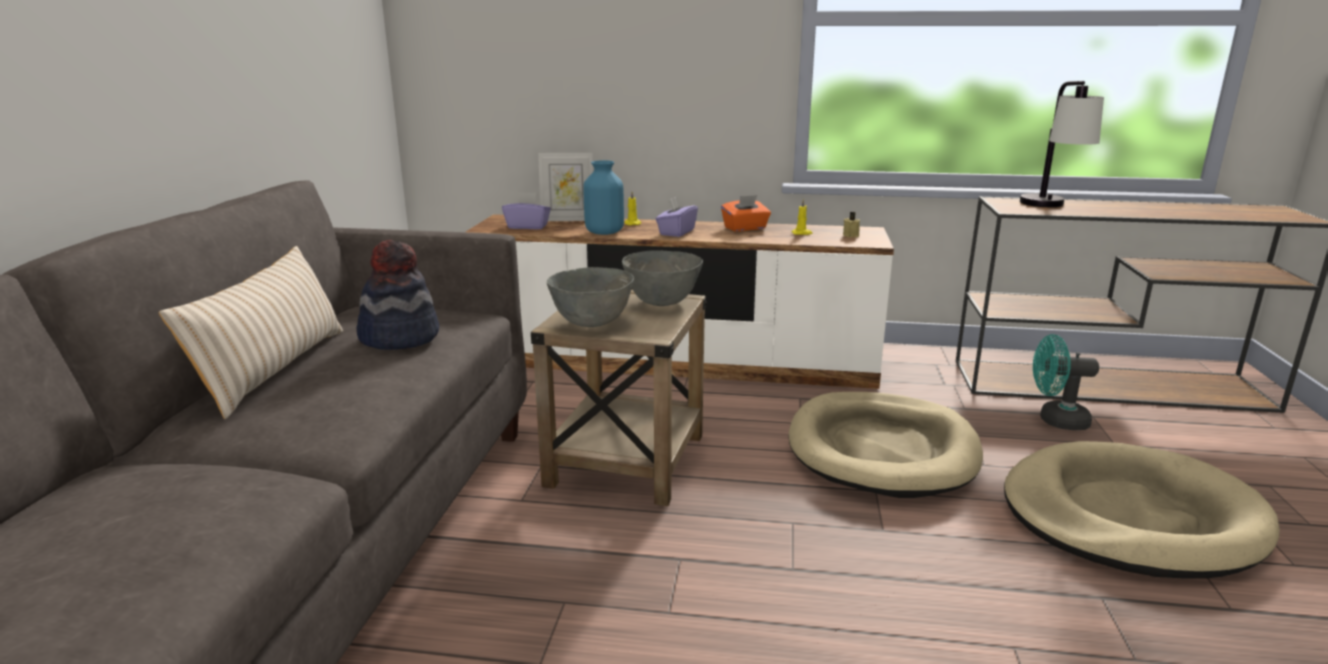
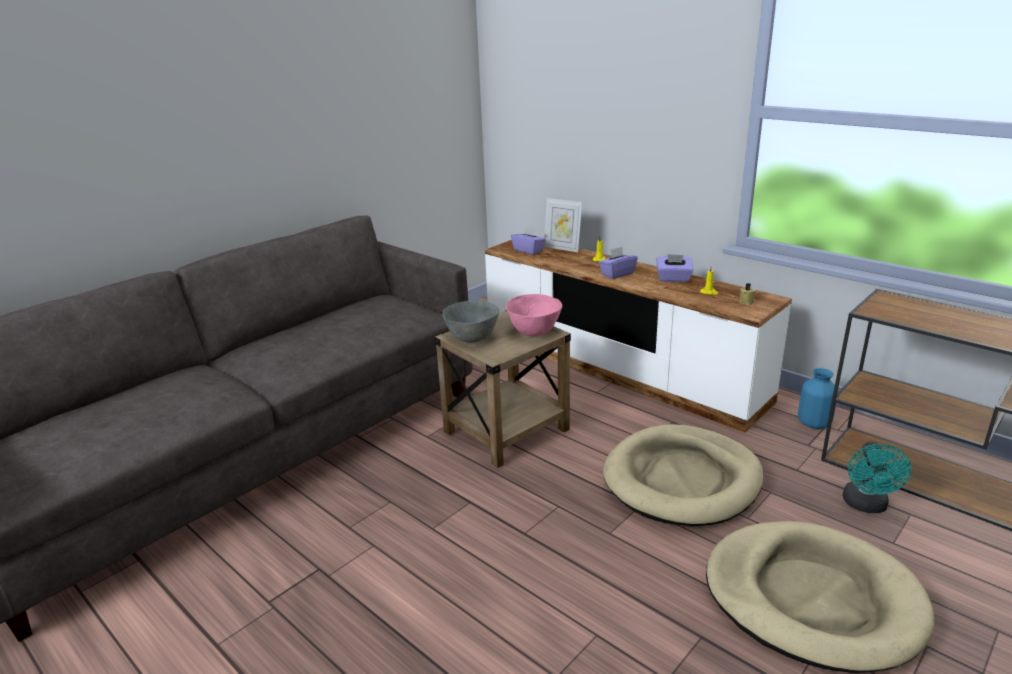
camera: 35 degrees right, 5 degrees up
(275, 369) = (298, 330): beige pillow -> none
(400, 337) = (368, 324): hat -> none
(603, 232) = (568, 265): blue vase -> blue vase (813, 423)
(662, 302) = (534, 332): grey bowl -> pink bowl
(745, 228) = (673, 279): orange tissue box -> purple tissue box
(1051, 207) = (920, 315): table lamp -> none
(1055, 420) = (866, 505): turquoise fan -> turquoise fan turned 120 degrees counterclockwise

